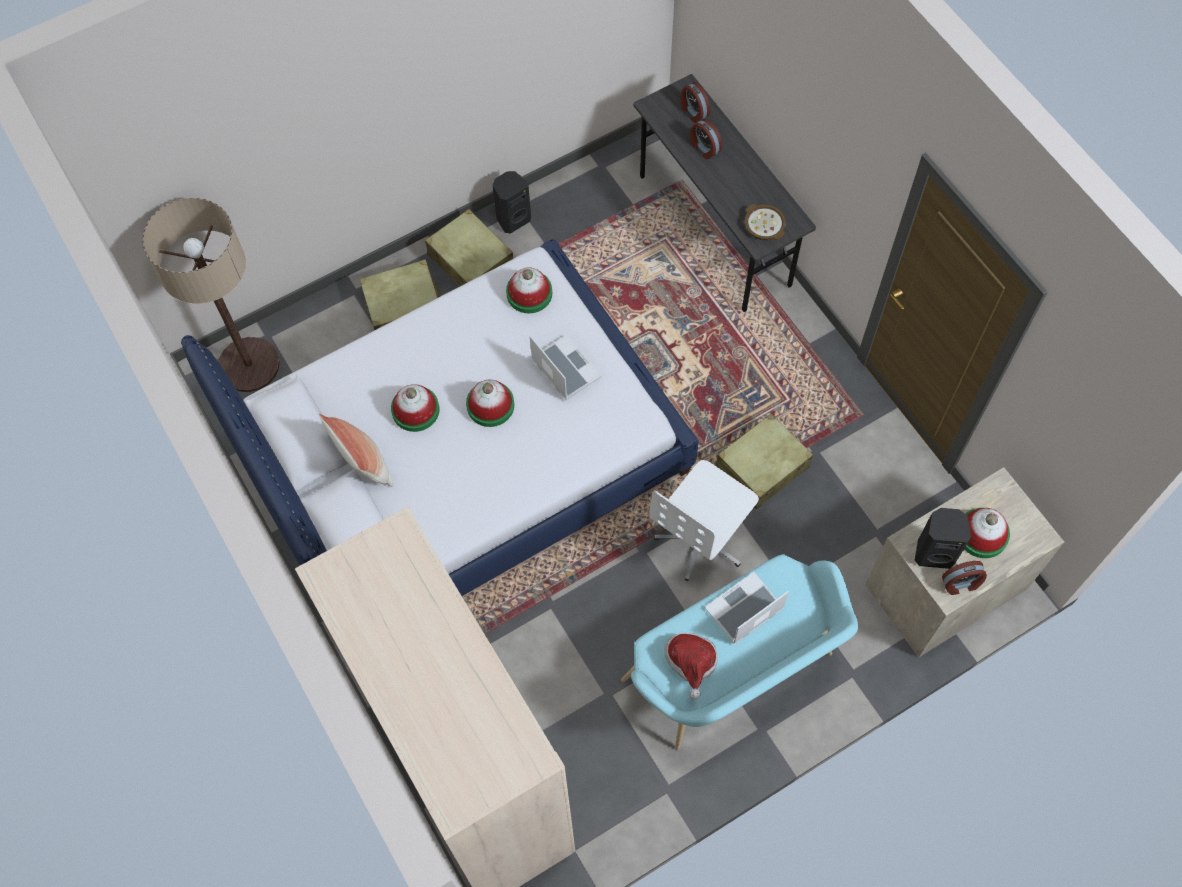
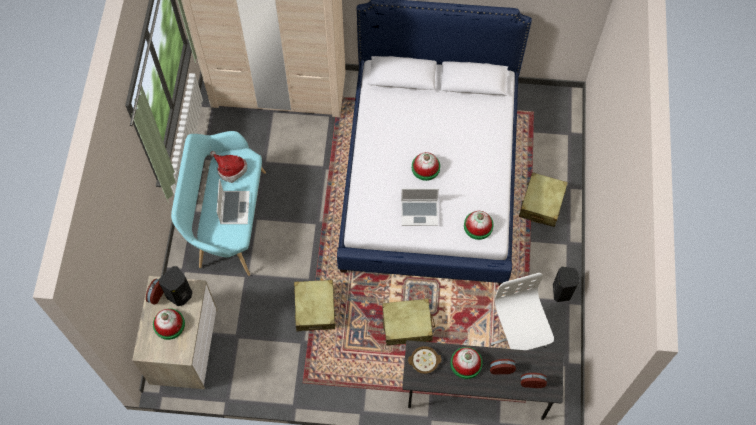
camera: 125 degrees right, 0 degrees up
(249, 365) = (557, 116): floor lamp -> none
(364, 464) = (436, 98): pillow -> none
(415, 410) = (449, 135): hat -> hat (466, 363)
(470, 261) = (548, 253): beige suitcase -> beige suitcase (407, 325)
(701, 539) = (301, 253): white office chair -> white office chair (517, 337)

